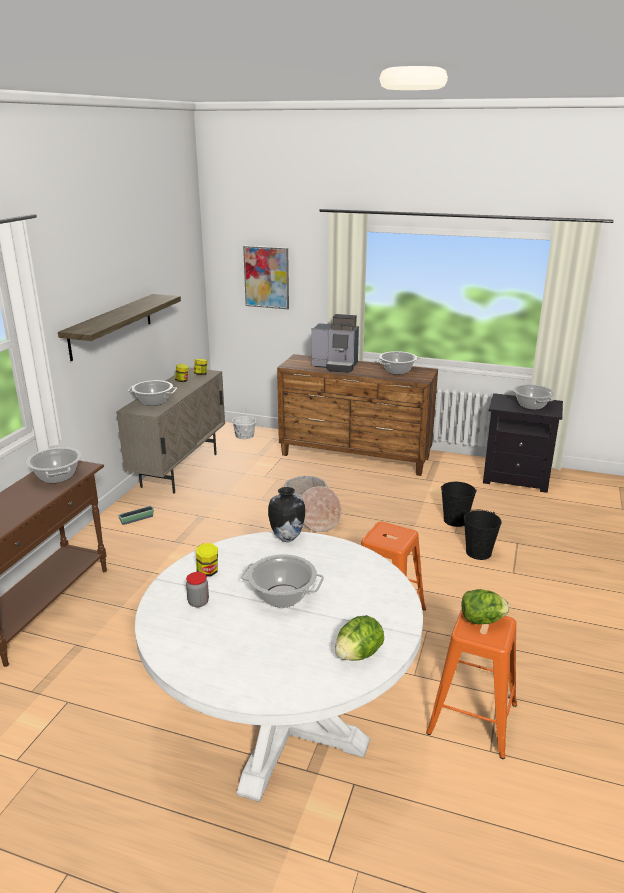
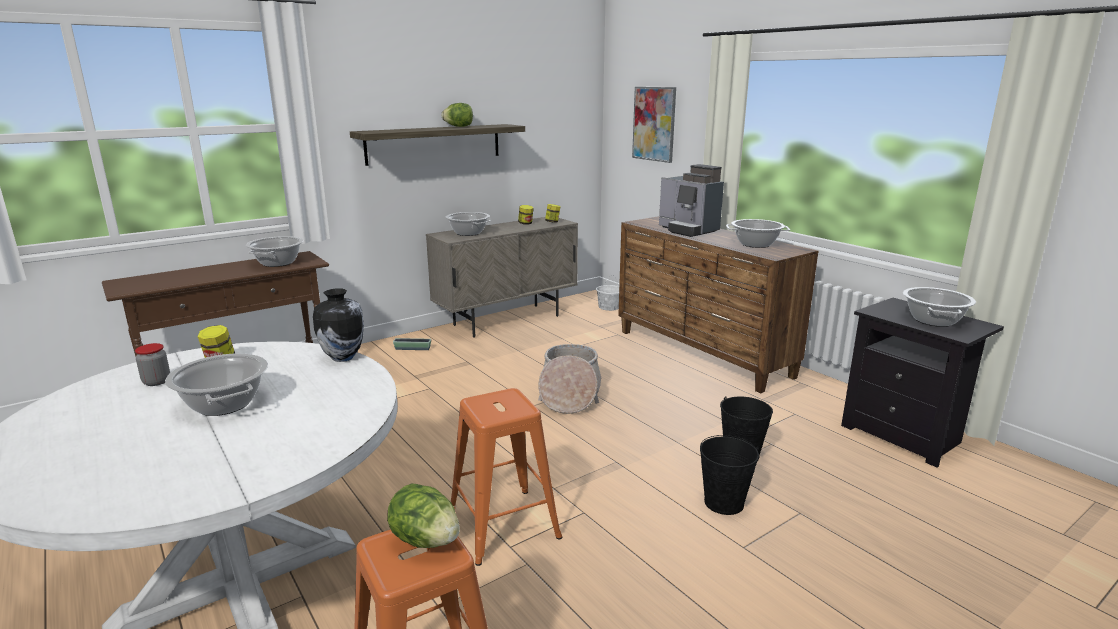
camera: 35 degrees right, 5 degrees down
(358, 654) = (153, 489): lettuce -> lettuce (459, 126)

